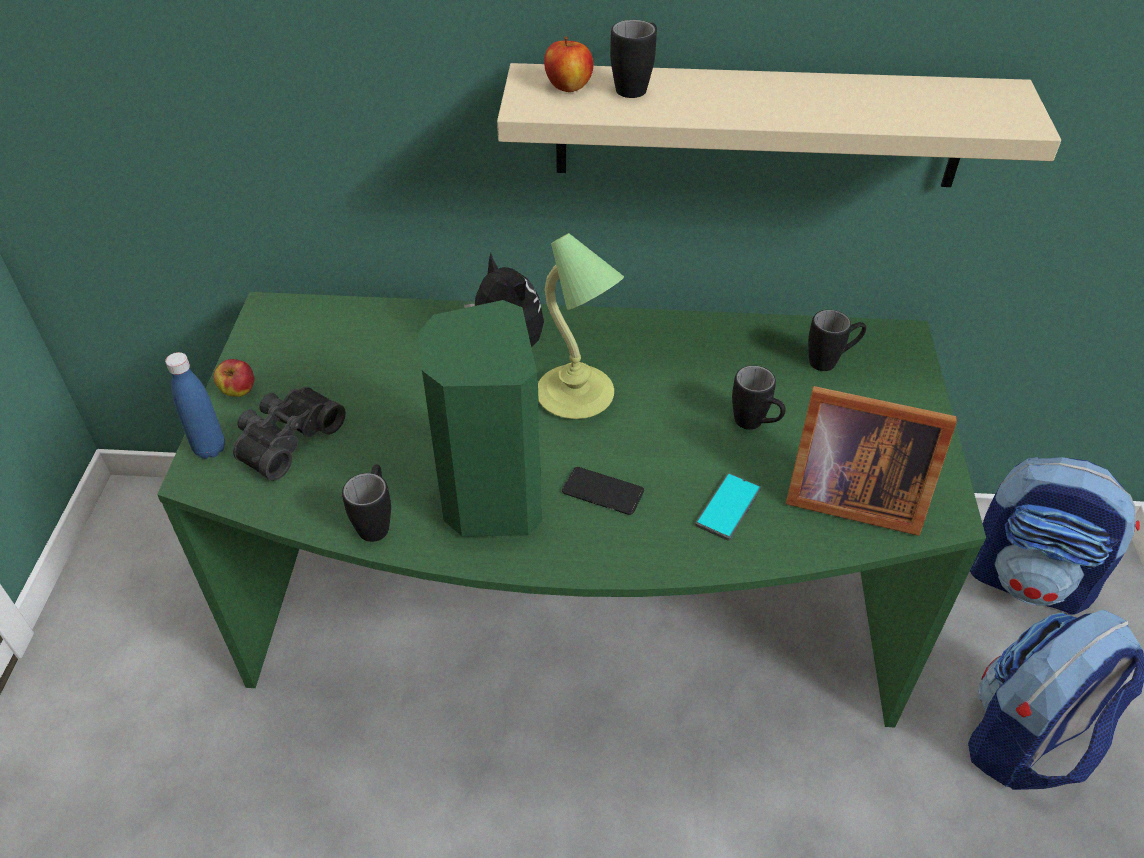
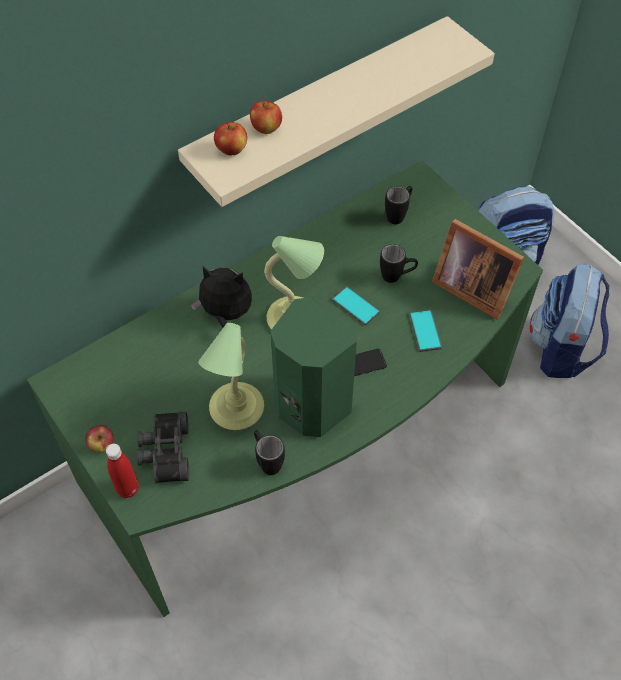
camera: 40 degrees left, 10 degrees up
(210, 449) = (128, 489): blue bottle -> red bottle
(405, 444) = (235, 409): none -> table lamp
(636, 86) = (266, 128): black mug -> apple
(666, 426) = (355, 306): none -> phone
(849, 495) = (471, 287): picture frame -> picture frame turned 60 degrees clockwise

